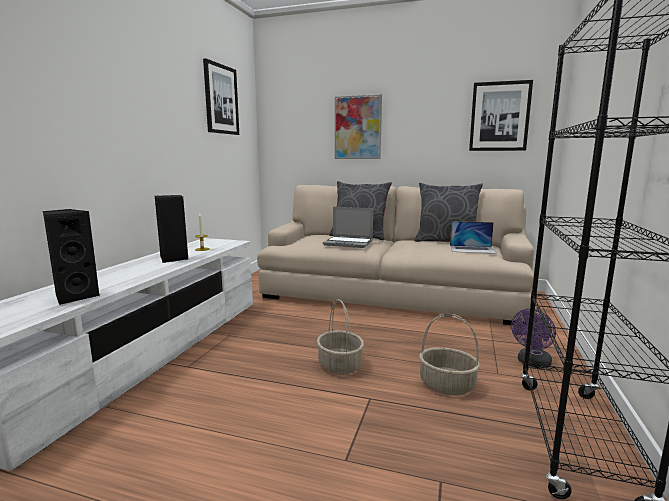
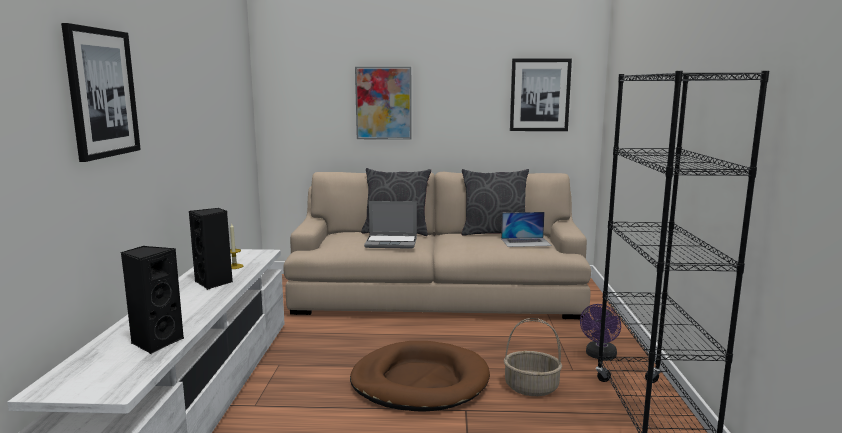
camera: 15 degrees left, 0 degrees up
(221, 99) = (223, 75): picture -> picture (102, 93)
(339, 365) = (420, 381): basket -> brown dog bed

